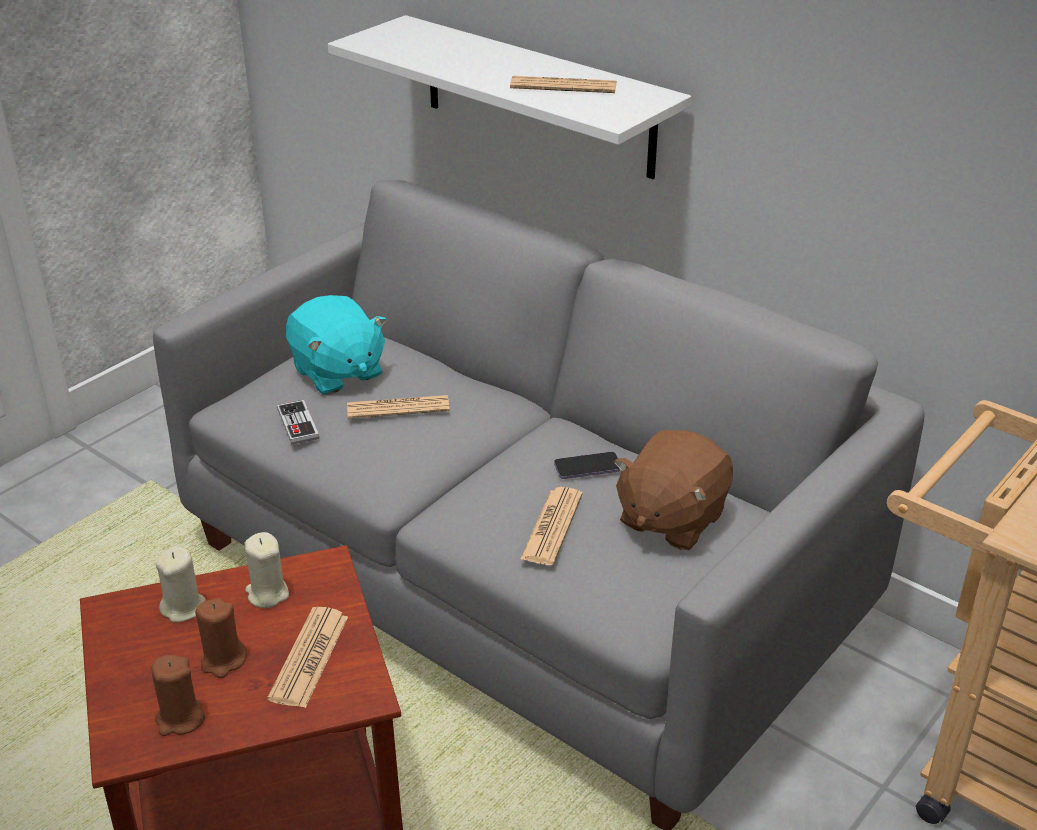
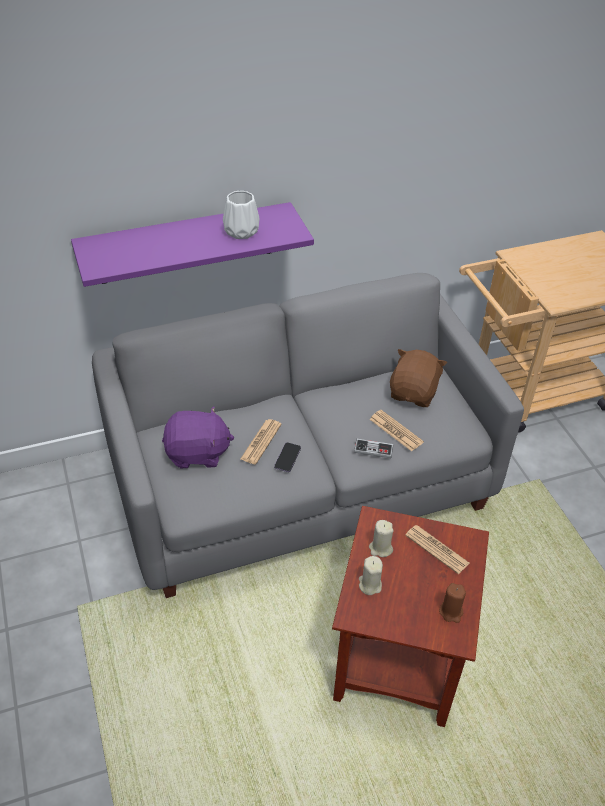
camera: 60 degrees left, 10 degrees up
(223, 660) = (419, 582): brown candle -> none
(298, 424) = (236, 487): game controller -> game controller (373, 449)
(337, 373) = (197, 453): turquoise plush toy -> purple plush toy
(538, 97) = (186, 244): white shelf -> purple shelf
(563, 86) = (241, 231): newspaper -> white vase
(587, 467) = (360, 400): phone -> phone (287, 458)
(670, 519) = (414, 393): brown plush toy -> brown plush toy turned 135 degrees counterclockwise

